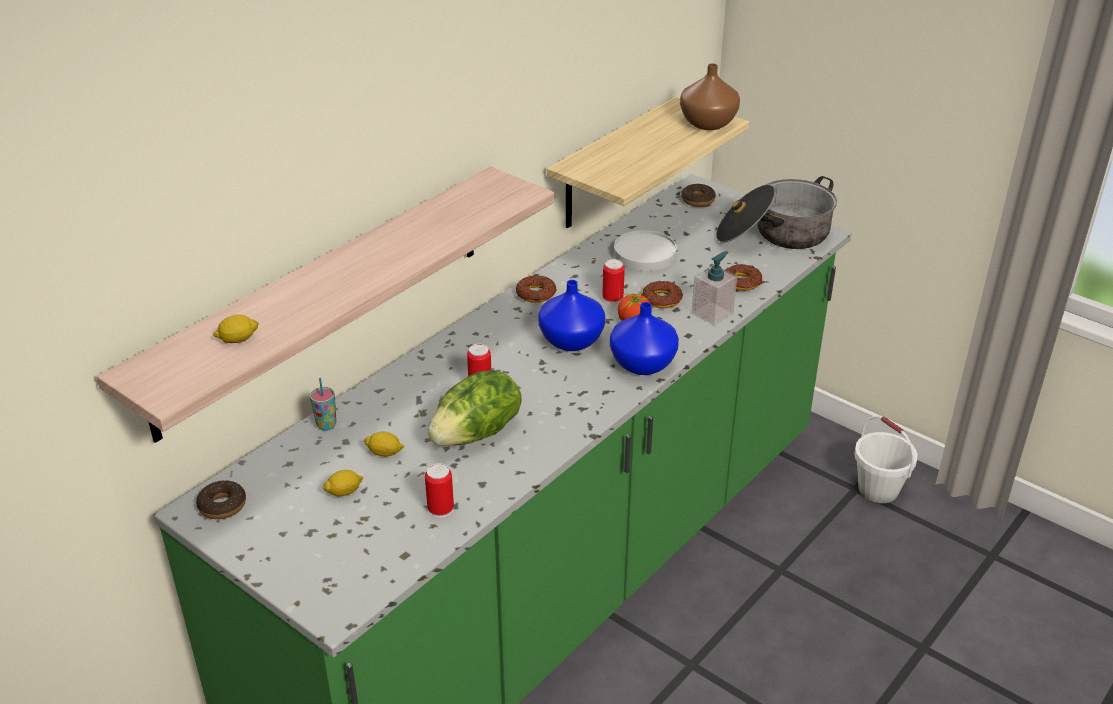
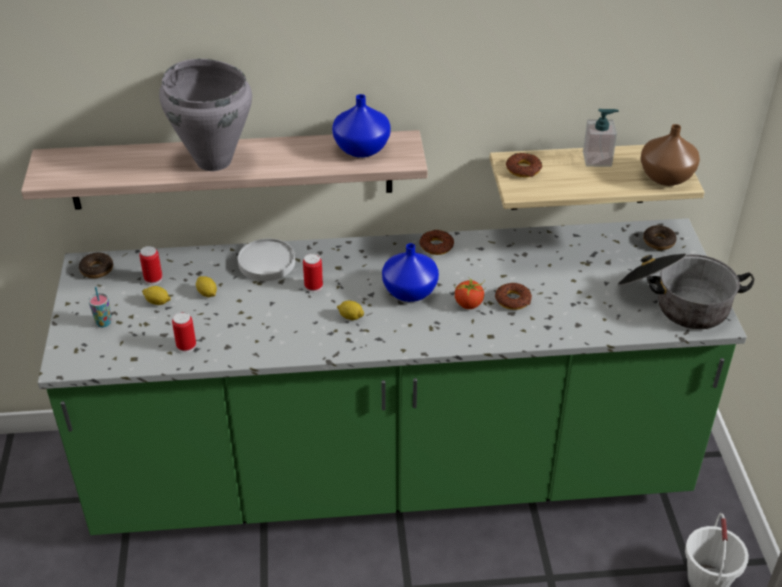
camera: 45 degrees right, 5 degrees up
(238, 339) = (115, 167): lemon -> lemon (350, 317)
(326, 425) = (203, 257): cup -> cup (104, 323)
(340, 281) = (214, 161): none -> grey cooking pot
(477, 433) = (269, 315): lettuce -> none
(612, 298) = (480, 279): can -> can (153, 279)
(644, 363) = (430, 336): blue vase -> blue vase (363, 149)
(645, 254) = (552, 261): white plate -> white plate (266, 263)
(712, 313) = (531, 331): soap dispenser -> soap dispenser (597, 159)
(742, 282) = (590, 322): donut -> donut (523, 169)

